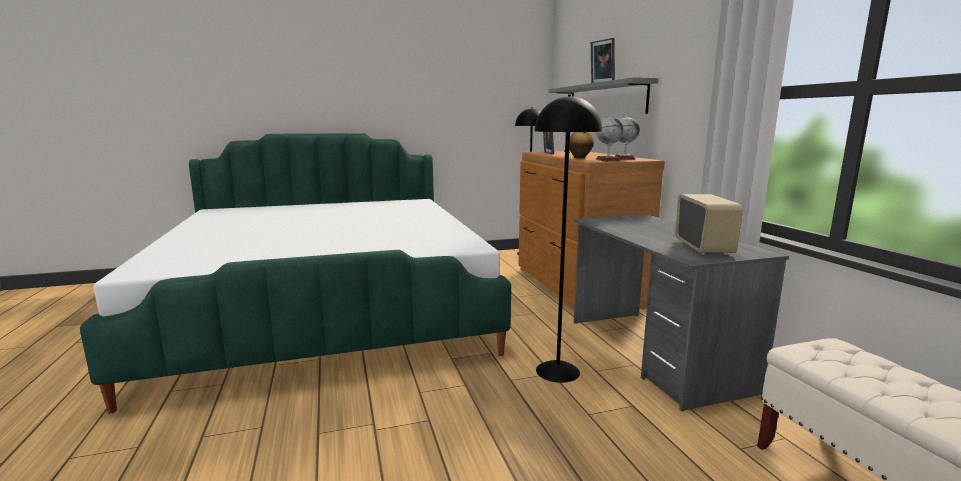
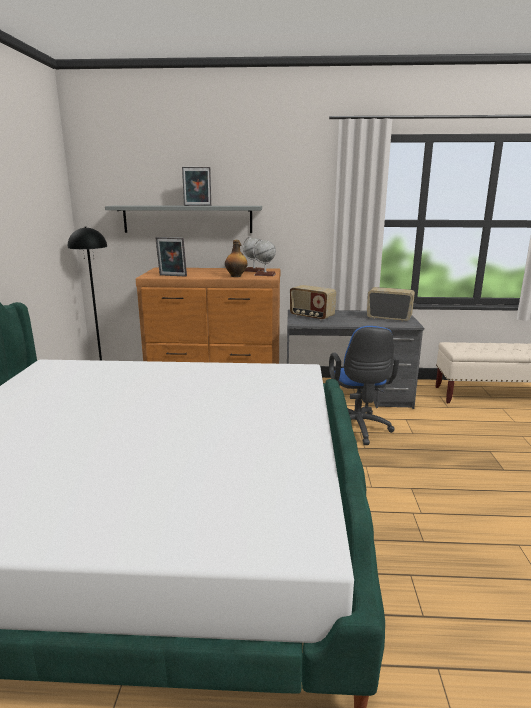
camera: 70 degrees left, 5 degrees up
(557, 371) = (357, 429): black floor lamp -> blue office chair
(632, 222) = (311, 316): none -> radio

